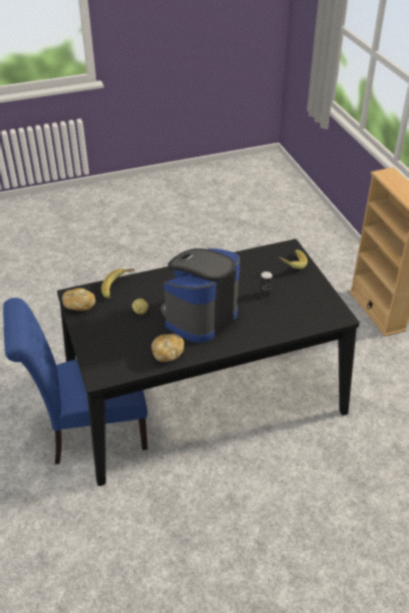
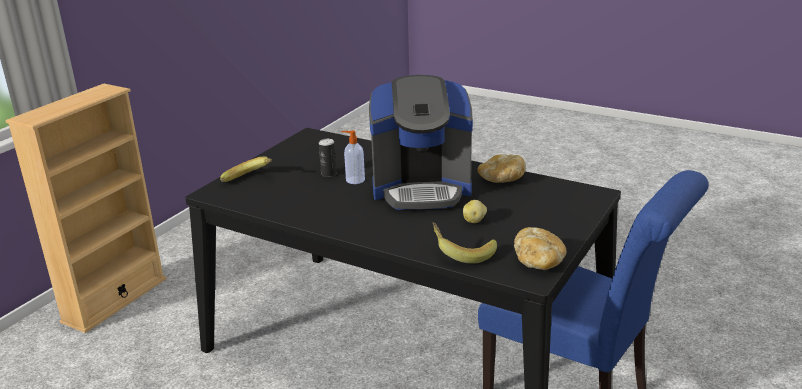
camera: 130 degrees left, 15 degrees down
(243, 299) = (354, 180): none -> soap dispenser

